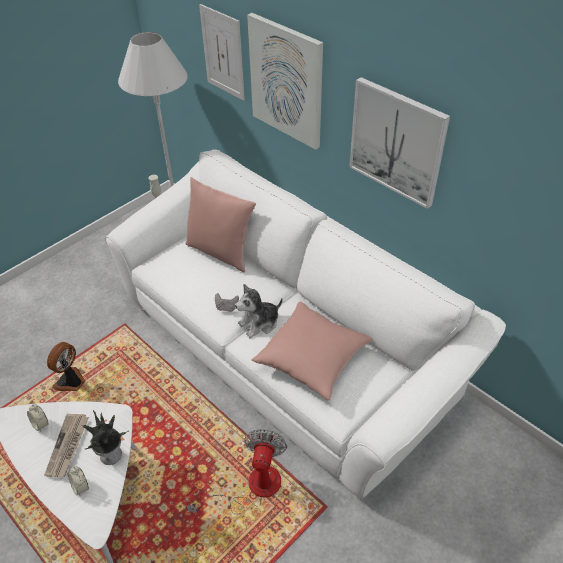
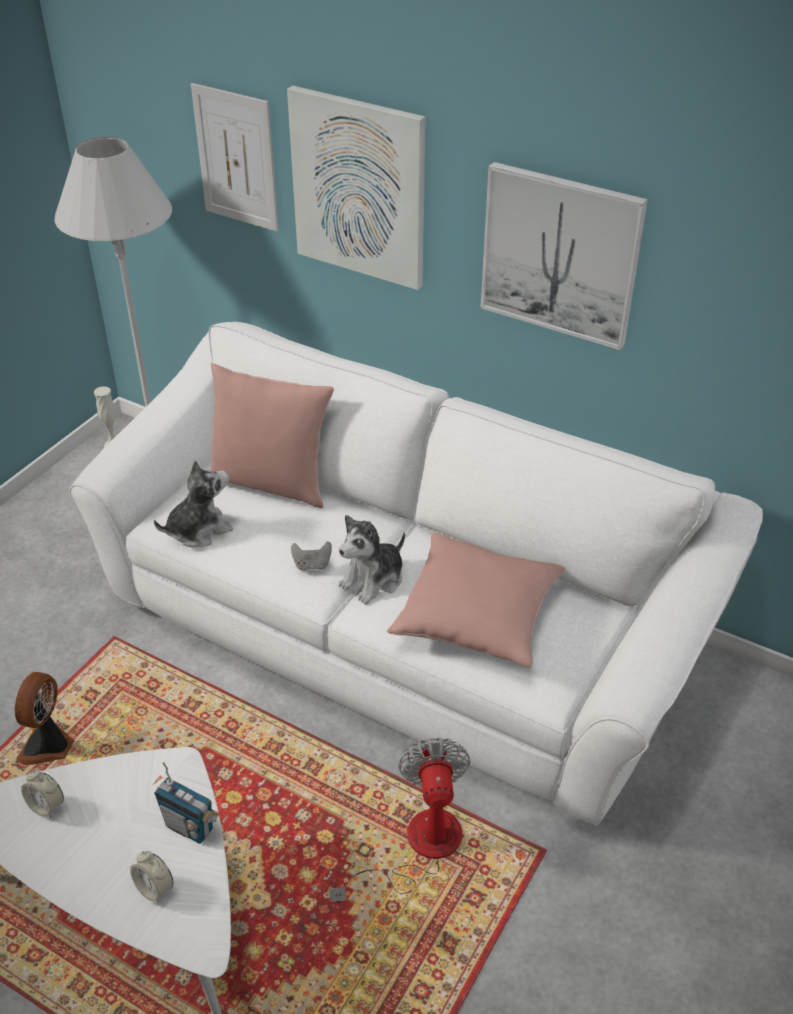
camera: 15 degrees left, 5 degrees down
(68, 446) = (108, 831): newspaper -> none
(111, 454) = (190, 827): potted plant -> radio
(170, 274) = (198, 530): none -> plush toy

